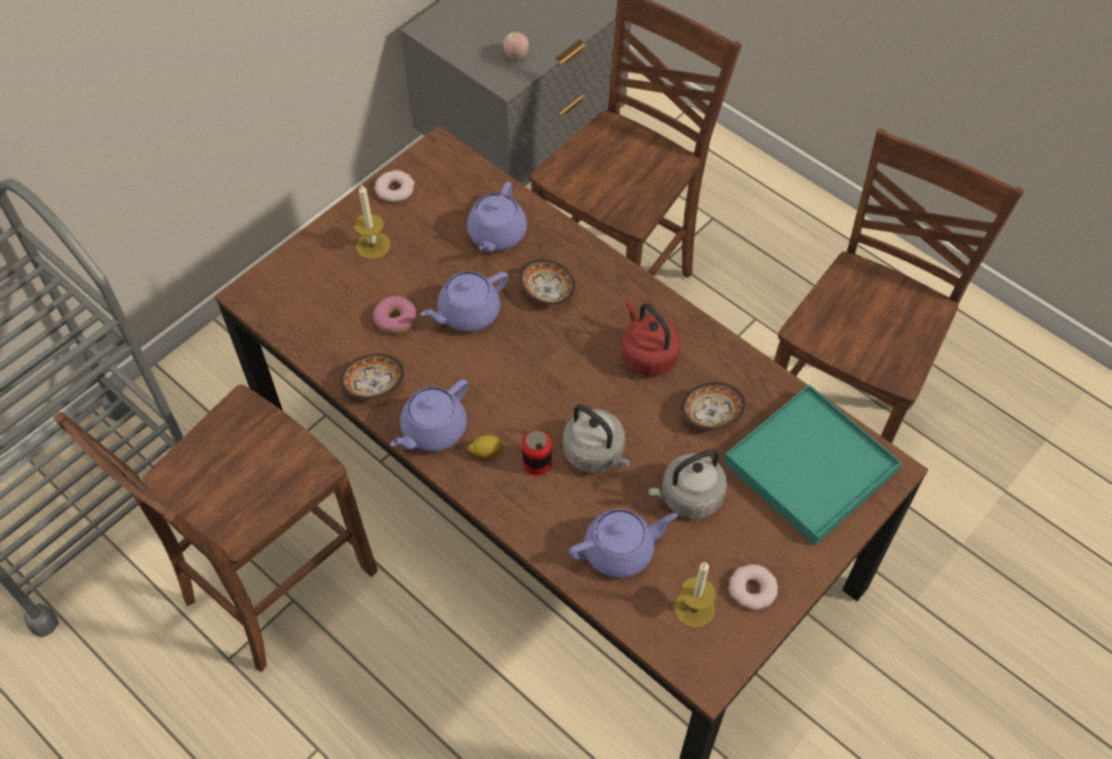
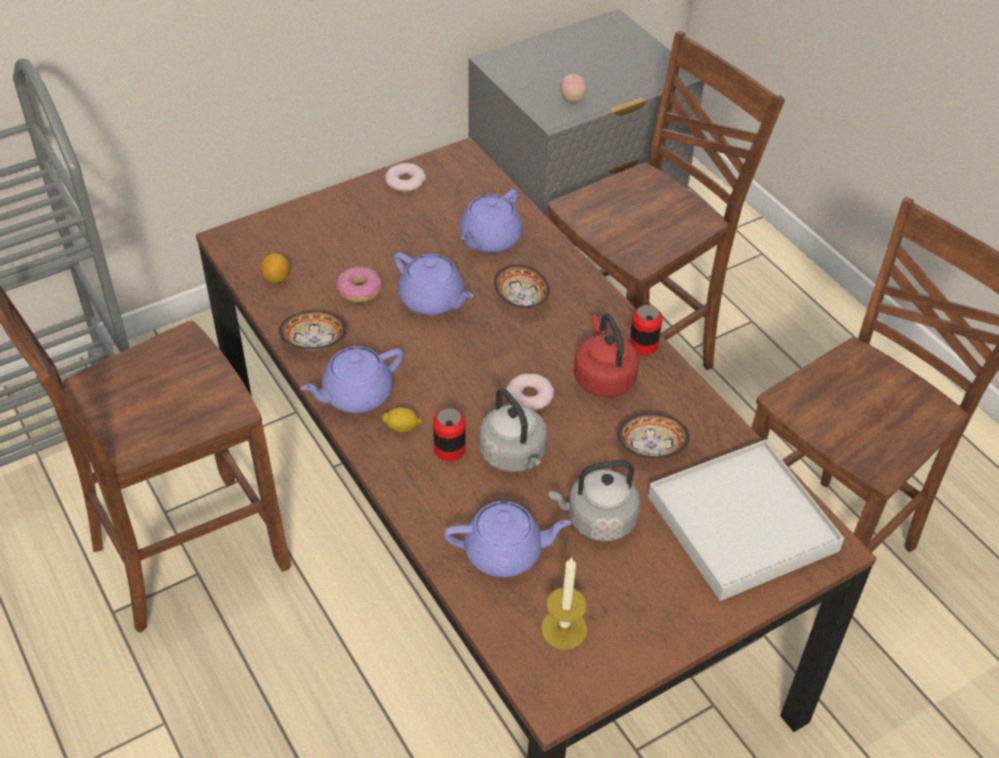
camera: 15 degrees right, 10 degrees down
(312, 326) = (276, 278): none -> lemon
(373, 245) = (364, 223): candle -> none
(467, 313) = (433, 300): purple teapot -> purple teapot turned 120 degrees counterclockwise
(672, 312) = (643, 345): none -> can
(752, 589) = (635, 627): donut -> donut (529, 396)
(810, 467) = (742, 524): turquoise tray -> white tray

